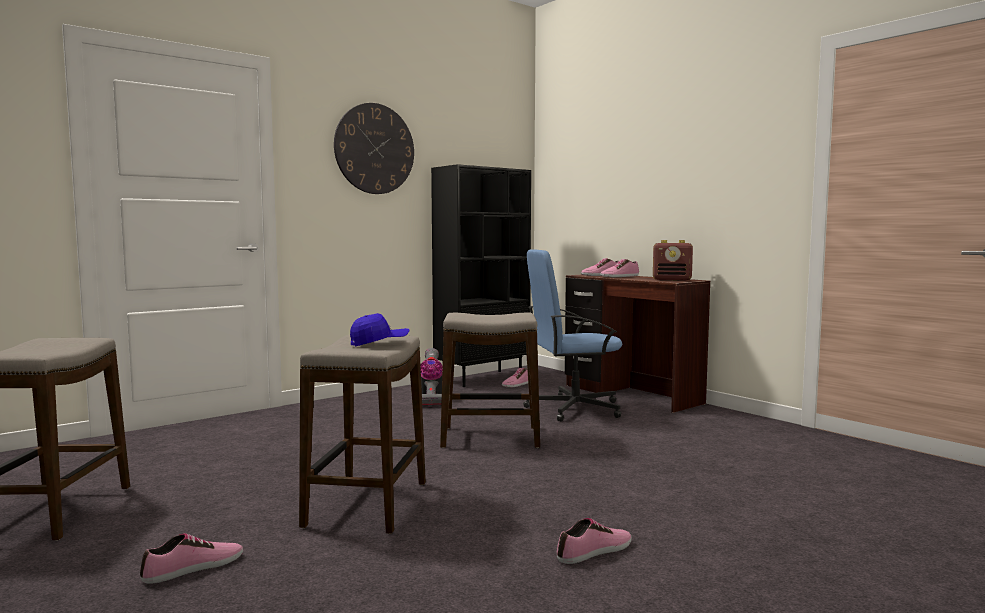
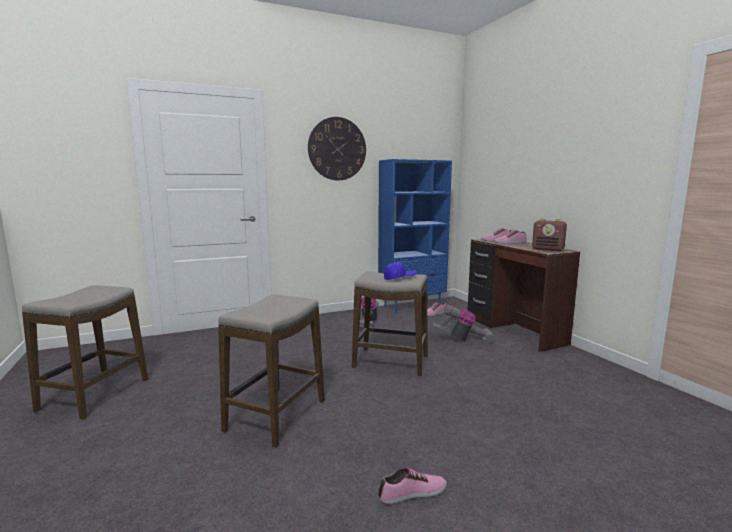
camera: 15 degrees right, 5 degrees up
(194, 568) = (139, 458): shoe -> none
(379, 343) = (282, 306): blue cap -> blue cap (399, 278)
(482, 378) = (412, 306): black bookcase -> blue bookcase
(573, 408) = (463, 340): blue office chair -> vacuum cleaner

